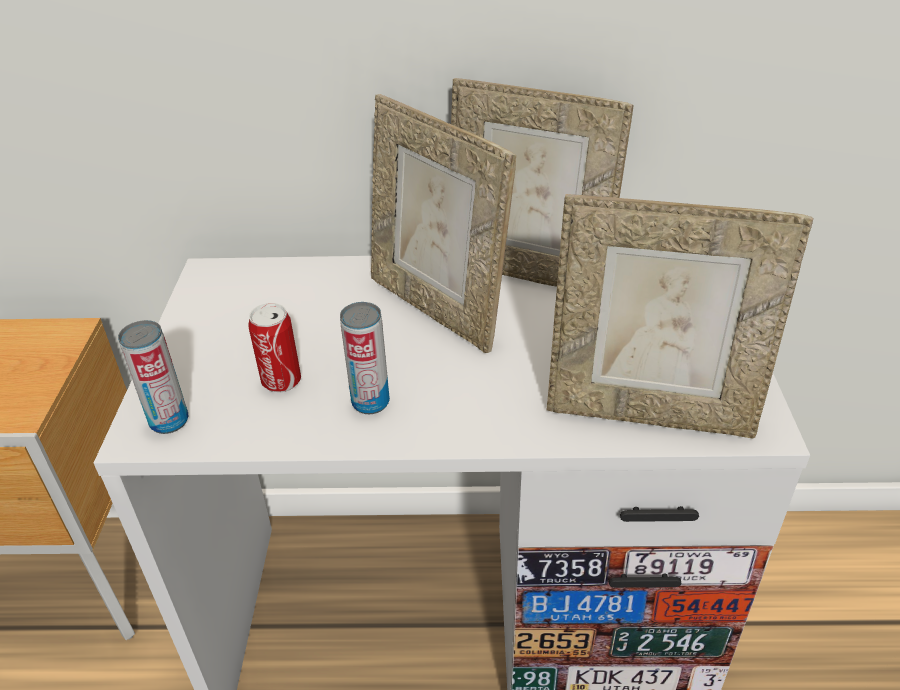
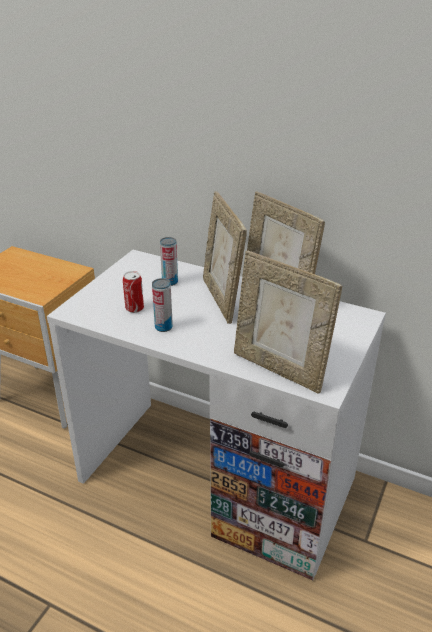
camera: 25 degrees right, 5 degrees down
(169, 421) = (82, 310): can -> can (170, 282)

